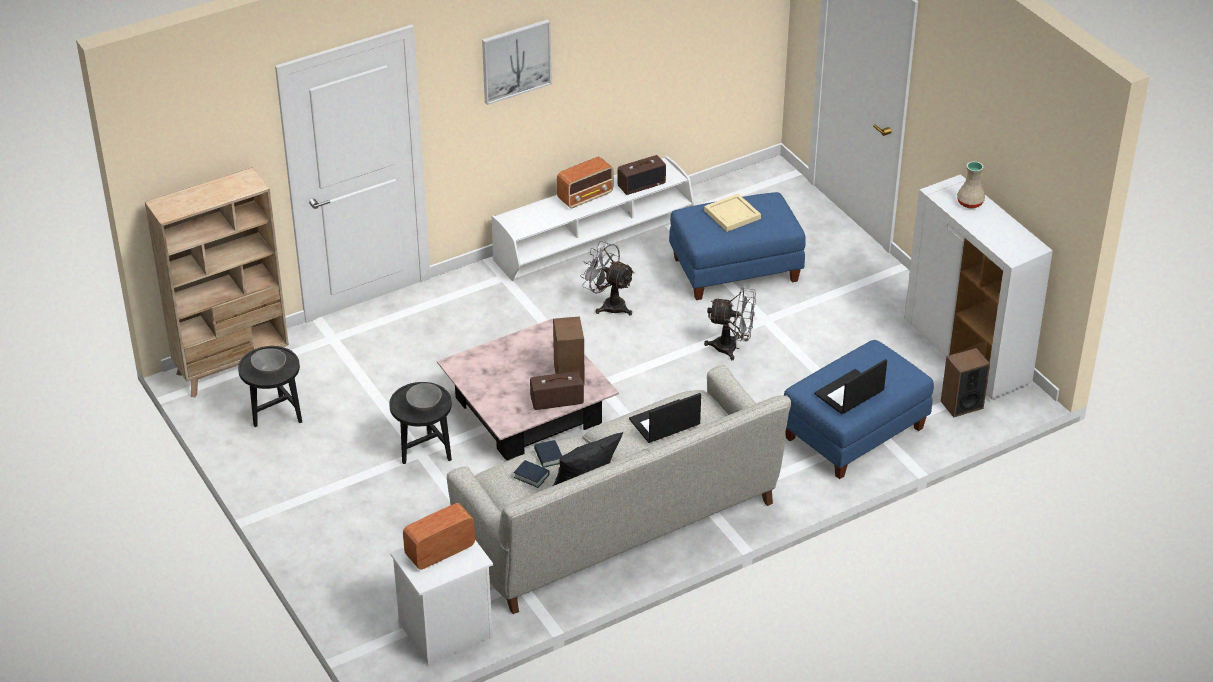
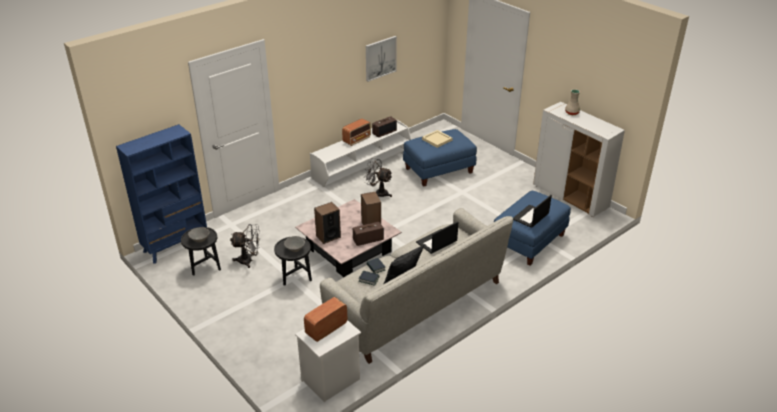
camera: 10 degrees left, 5 degrees down
(233, 368) = (176, 245): beige bookcase -> blue bookcase
(516, 60) = (318, 63): picture -> picture (380, 58)
(732, 348) = (449, 207): grey fan -> grey fan (249, 260)
(961, 404) = (578, 221): speaker -> speaker (328, 236)

